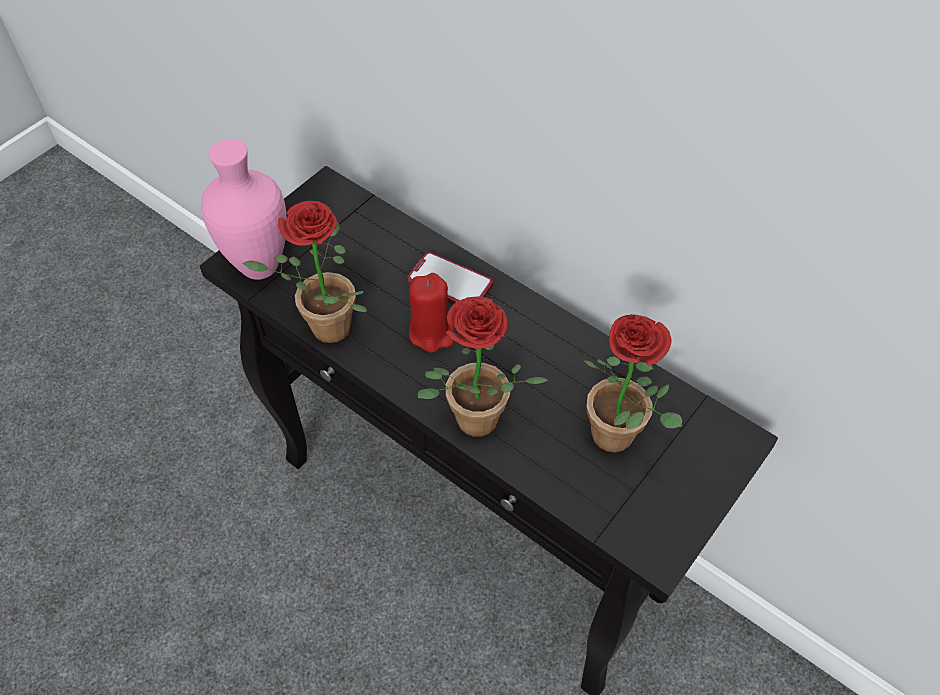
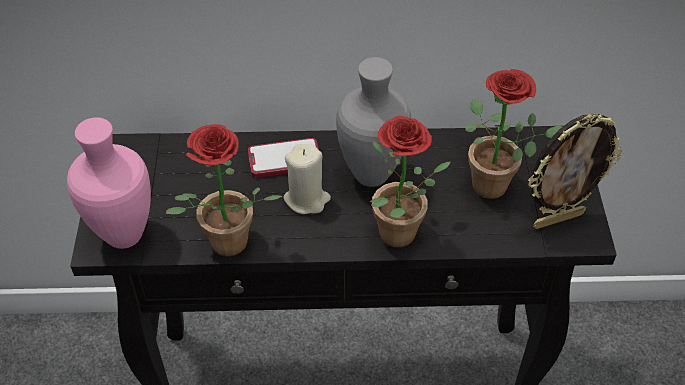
camera: 40 degrees left, 5 degrees down
(431, 333) = (307, 199): red candle -> beige candle
(508, 349) = (370, 177): none -> grey vase
(646, 515) = (557, 219): none -> picture frame

